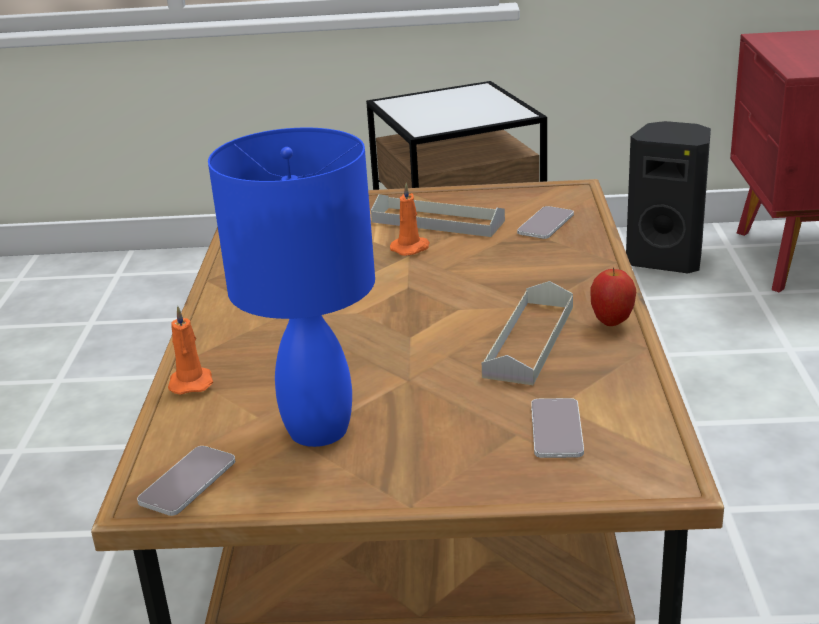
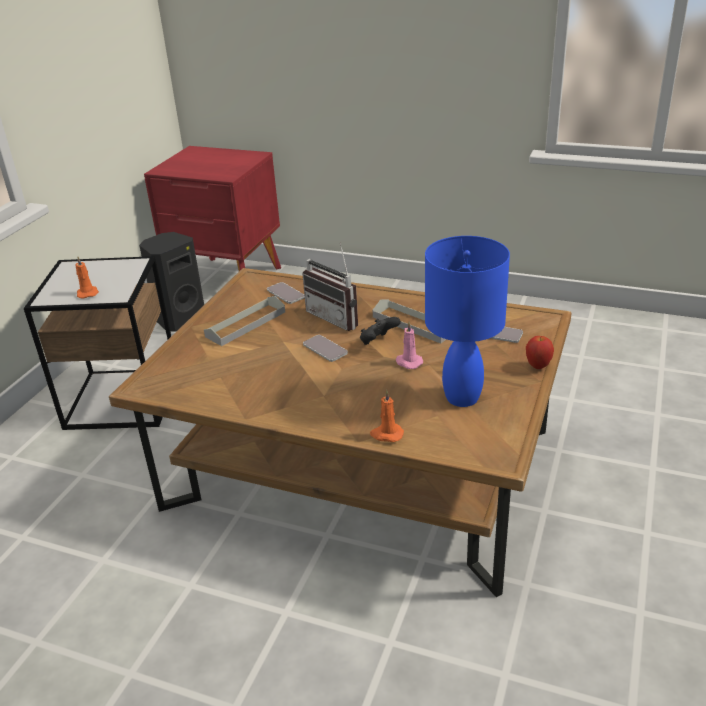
camera: 70 degrees left, 5 degrees up
(188, 482) = (493, 443): phone -> phone (325, 349)
(403, 360) = (408, 362): none -> pink candle
(411, 248) = (274, 338): orange candle -> orange candle (87, 293)
(451, 323) = (378, 342): none -> black game controller
(505, 276) = (338, 317): none -> radio
(612, 322) = (413, 300): apple -> apple (538, 366)

